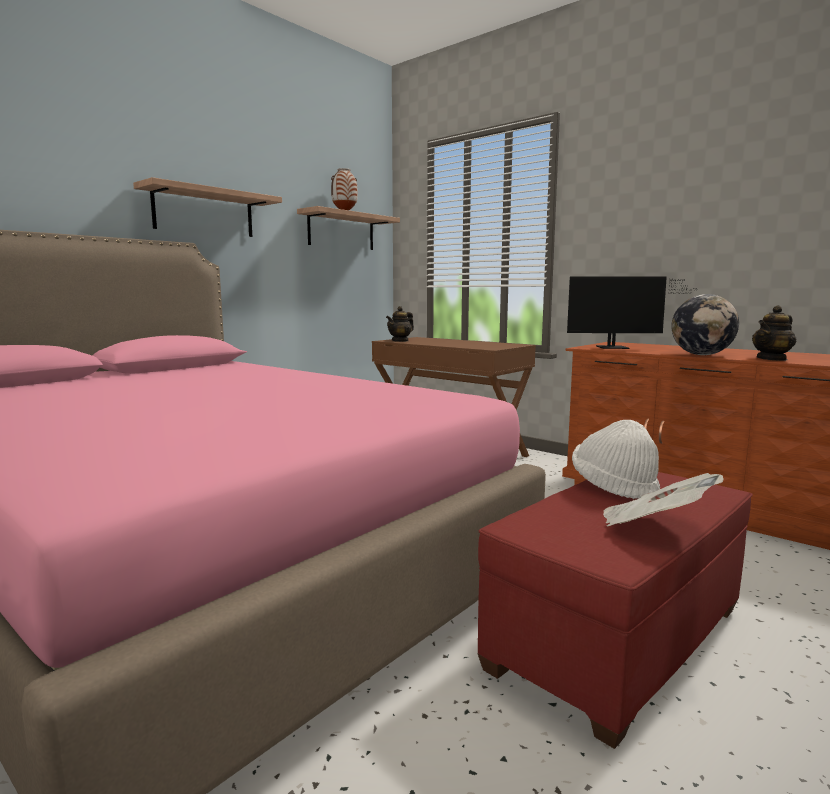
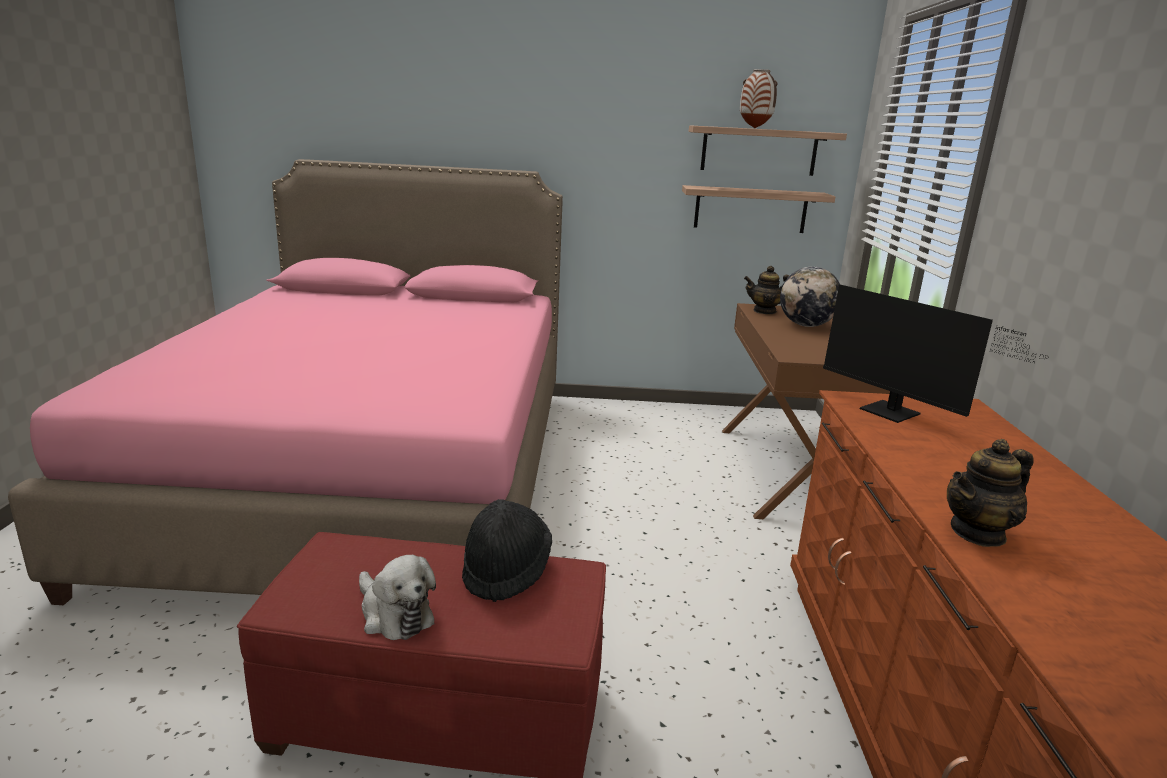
camera: 50 degrees right, 10 degrees up
(204, 212) = (565, 137): shelf -> shelf (750, 209)
(614, 486) = (506, 571): white hat -> black hat
(653, 527) = (394, 614): newspaper -> plush toy
(701, 355) = (920, 475): globe -> globe (806, 325)
(772, 359) = (978, 533): teapot -> teapot turned 45 degrees counterclockwise

